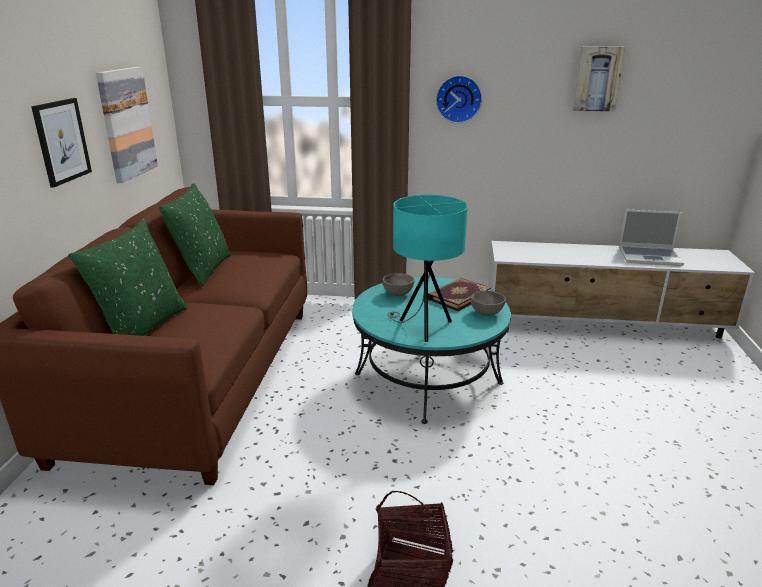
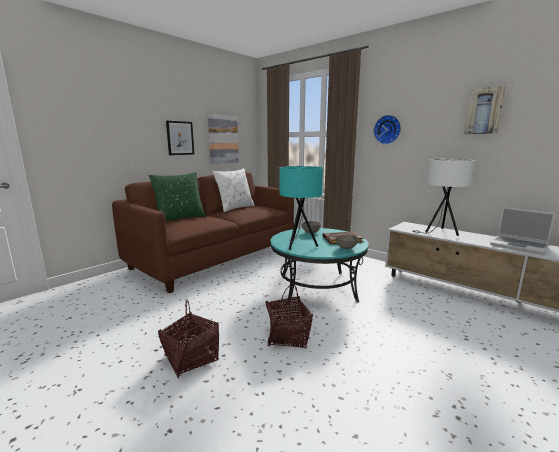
camera: 35 degrees right, 10 degrees down
(202, 269) = (235, 208): green pillow -> white pillow
(486, 475) = (288, 336): none -> basket
(556, 253) = (439, 232): none -> white table lamp

